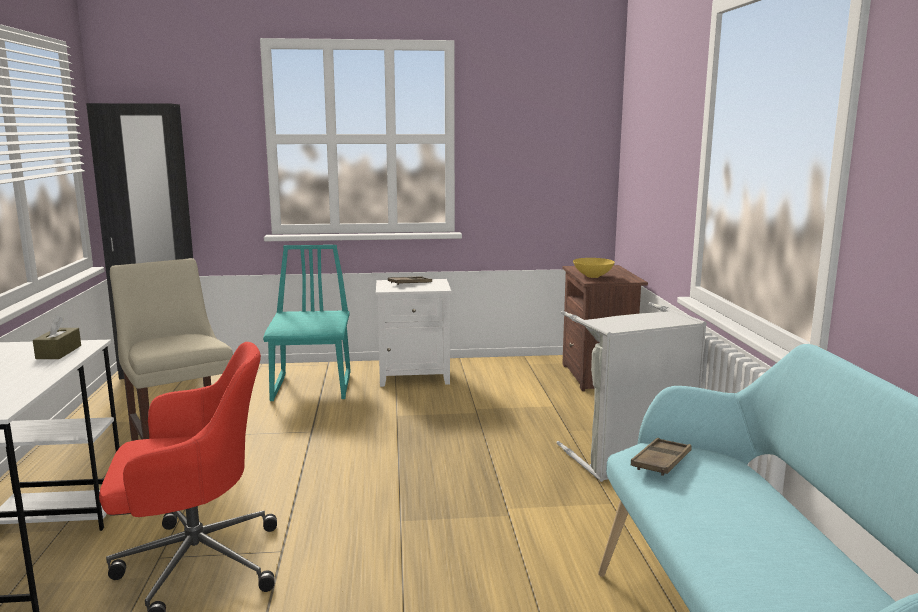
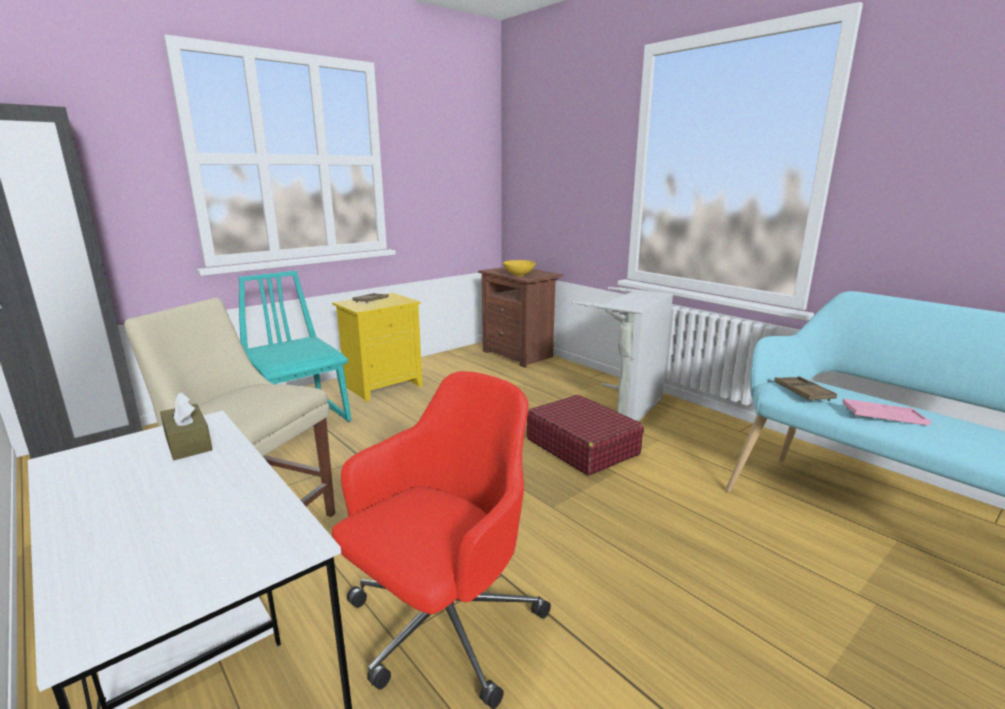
camera: 35 degrees left, 5 degrees up
(415, 376) = (383, 385): white nightstand -> yellow nightstand
(514, 482) = (582, 446): none -> red suitcase
(697, 511) = (883, 417): none -> pink tray

